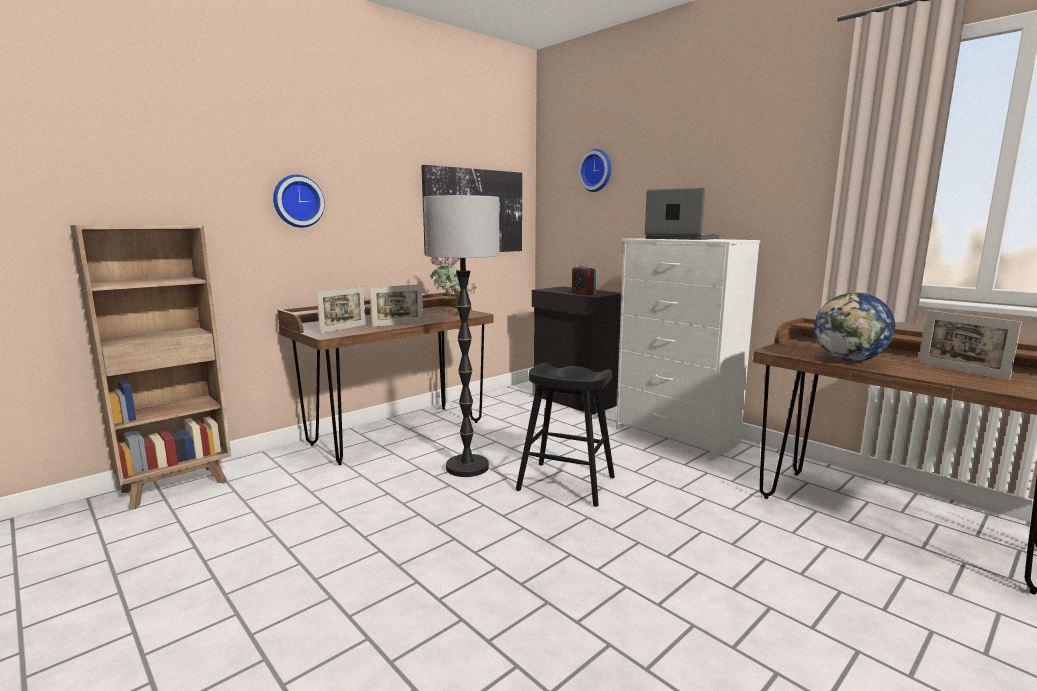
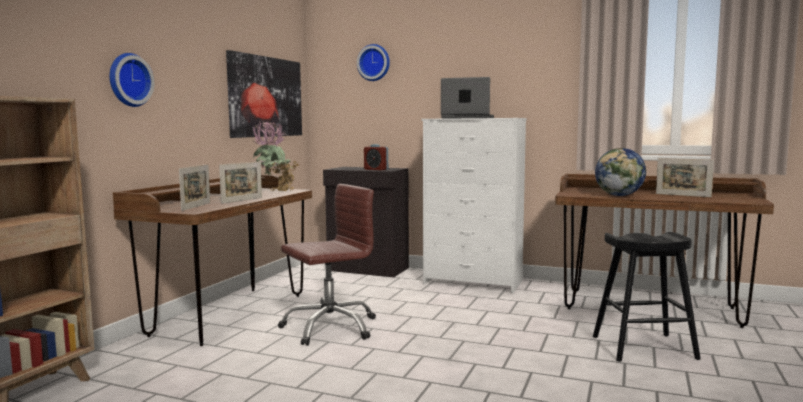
camera: 25 degrees left, 5 degrees down
(467, 467) = (329, 327): floor lamp -> brown office chair
(566, 483) = (424, 324): black stool -> black stool (644, 347)

